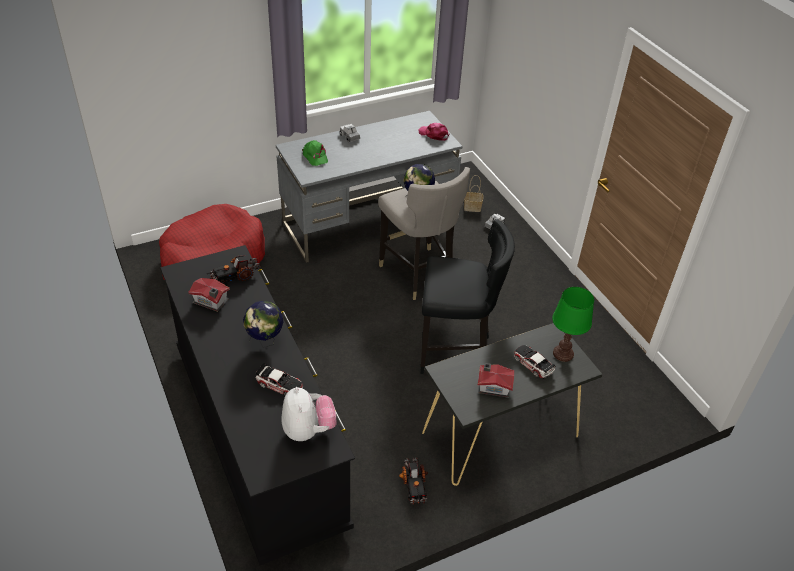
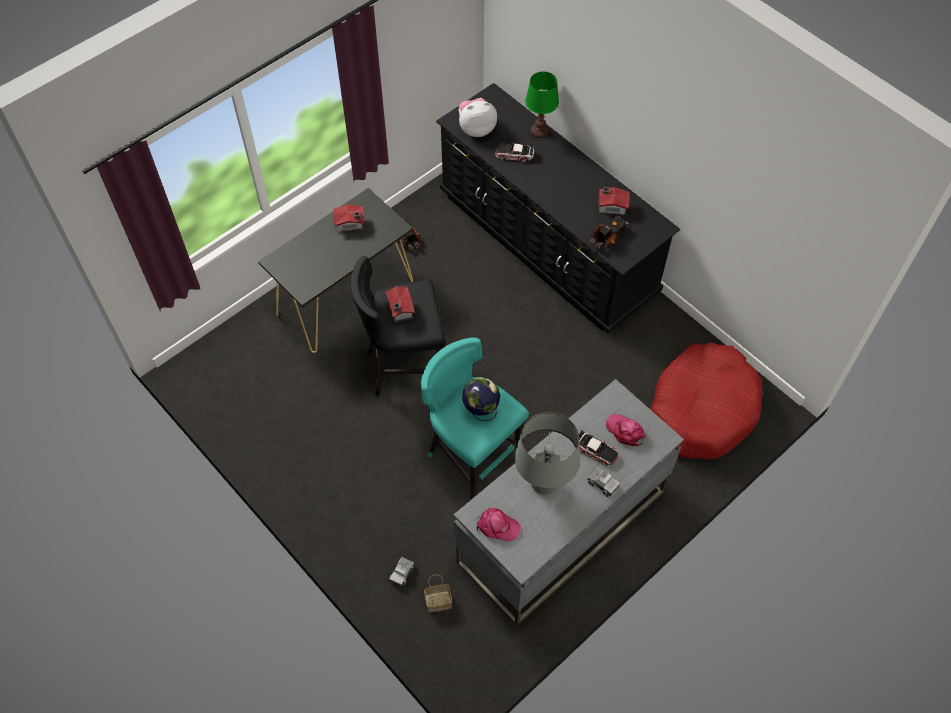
camera: 165 degrees right, 15 degrees up
(265, 341) = (545, 184): globe -> none
(308, 430) = (476, 129): plush toy -> plush toy turned 105 degrees clockwise
(315, 156) = (625, 431): green cap -> pink cap
(391, 146) = (544, 483): none -> grey table lamp
(418, 274) = (472, 459): grey stool -> turquoise stool
(463, 280) = (400, 310): none -> toy house
(533, 364) = (320, 254): toy car -> toy car (596, 451)
(563, 353) = (294, 271): green table lamp -> green table lamp (539, 131)

